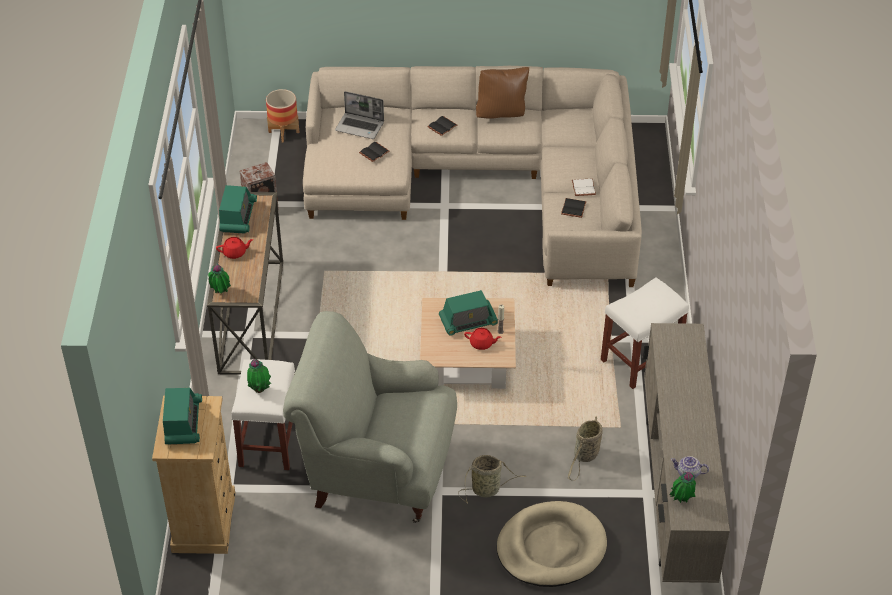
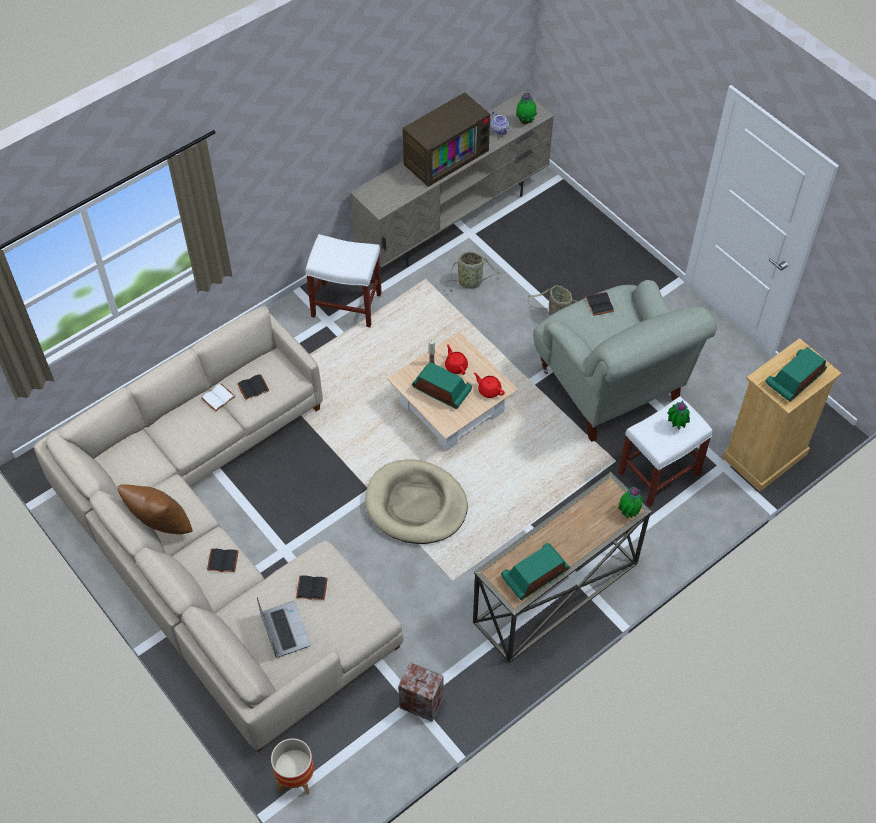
camera: 130 degrees left, 10 degrees up
(235, 253) = (576, 541): red teapot -> red teapot (489, 390)
(423, 425) = (598, 304): none -> black book
(551, 547) = (567, 254): beige dog bed -> beige dog bed (416, 505)
(690, 412) = (445, 155): none -> television

